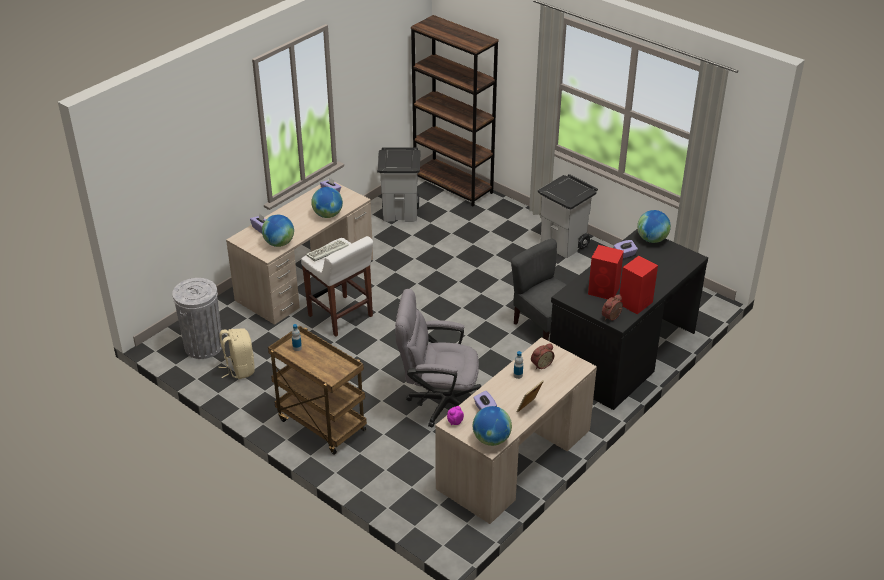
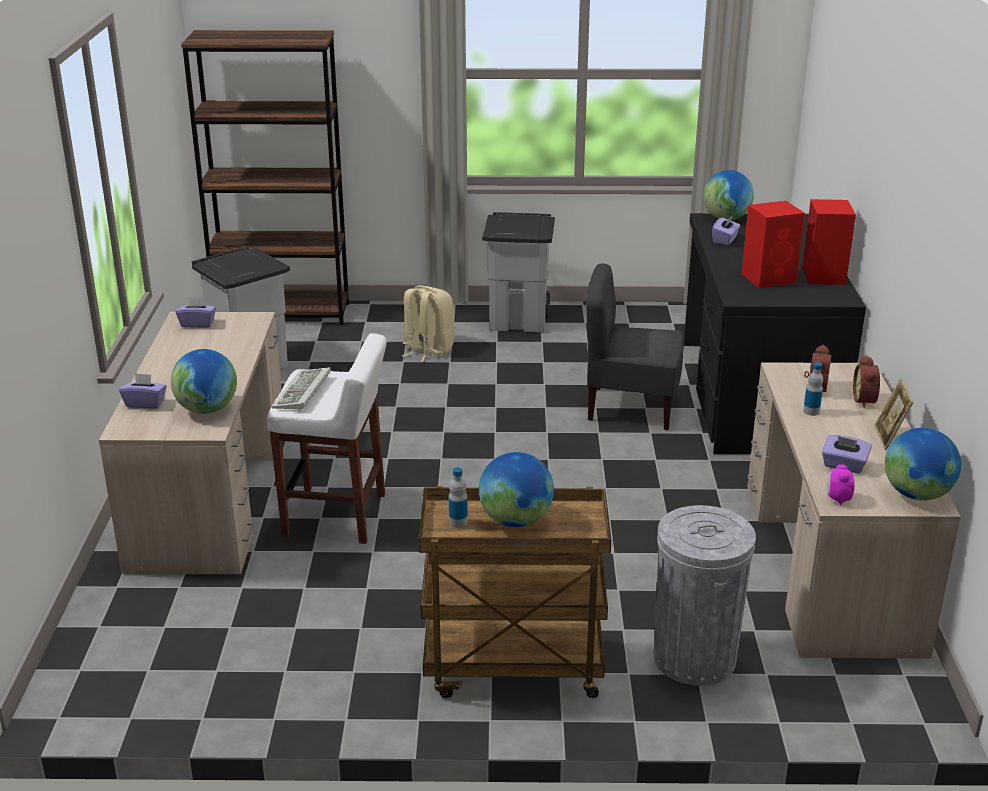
camera: 40 degrees left, 10 degrees down
(203, 346) = (150, 663): grey trash can -> grey trash can (694, 658)
(239, 369) = (264, 663): beige backpack -> beige backpack (427, 350)
(327, 215) = (235, 350): globe -> globe (515, 521)
(438, 402) = (633, 550): grey office chair -> none
(612, 317) = (827, 298): alarm clock -> alarm clock (866, 400)

